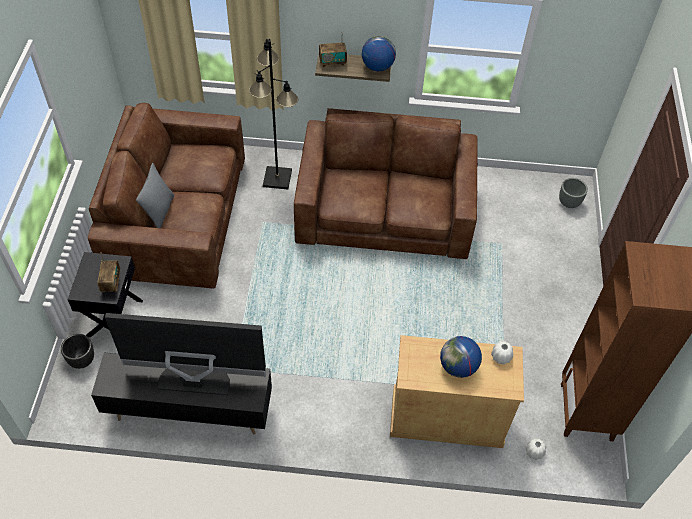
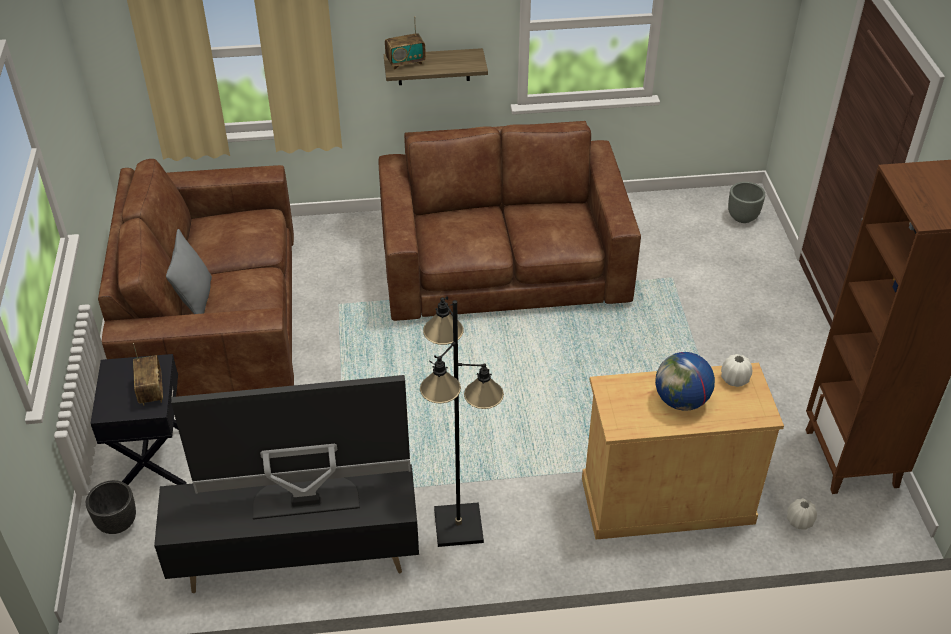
camera: 10 degrees left, 10 degrees down
(278, 178) = (345, 248): black floor lamp -> black floor lamp (459, 525)
(377, 67) = (467, 59): globe -> none

